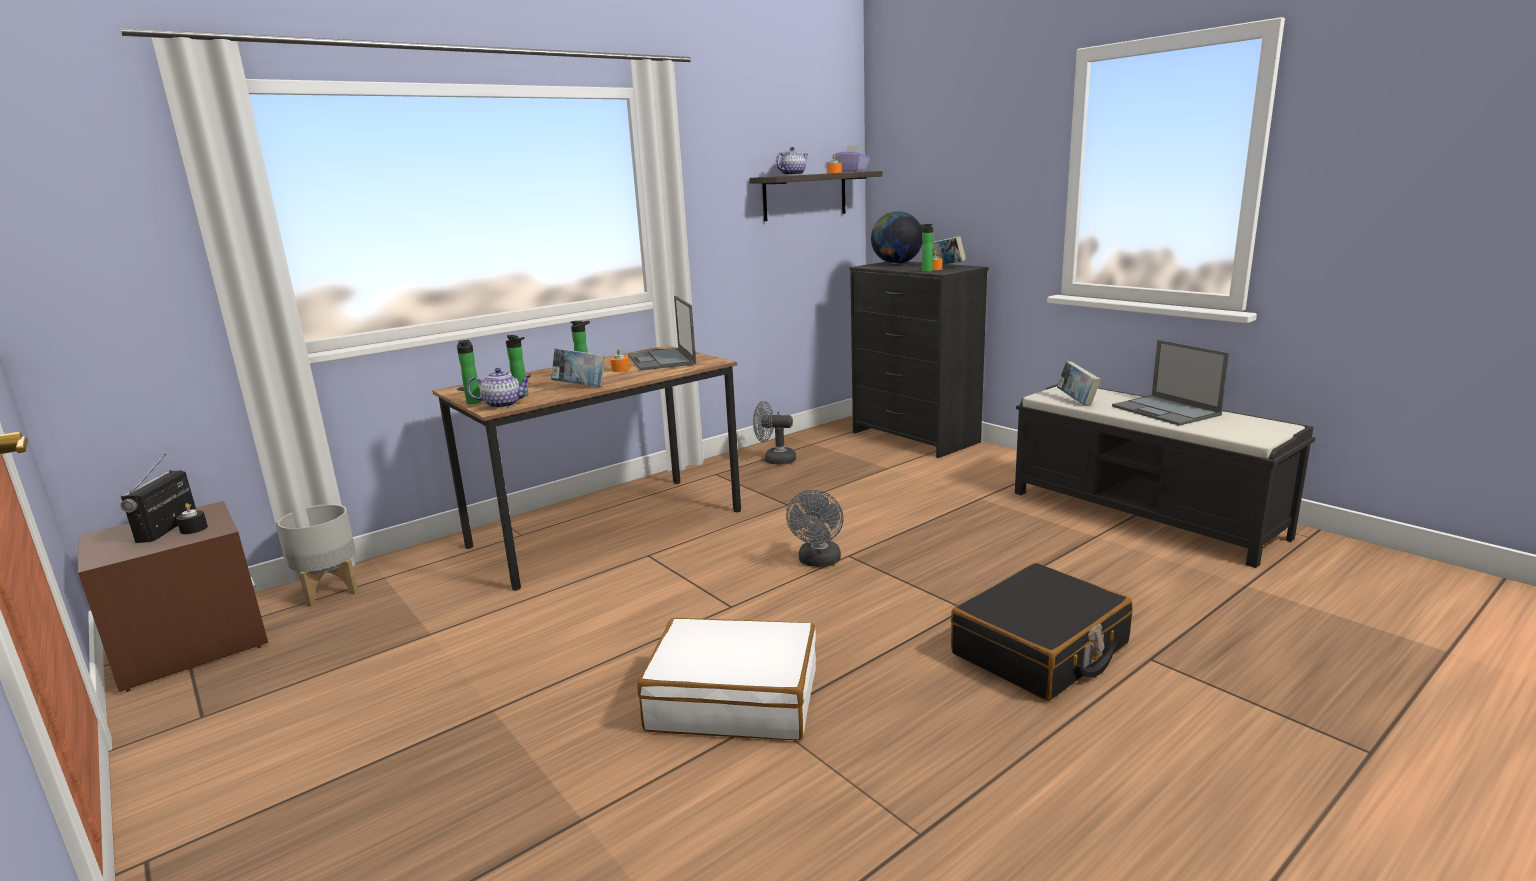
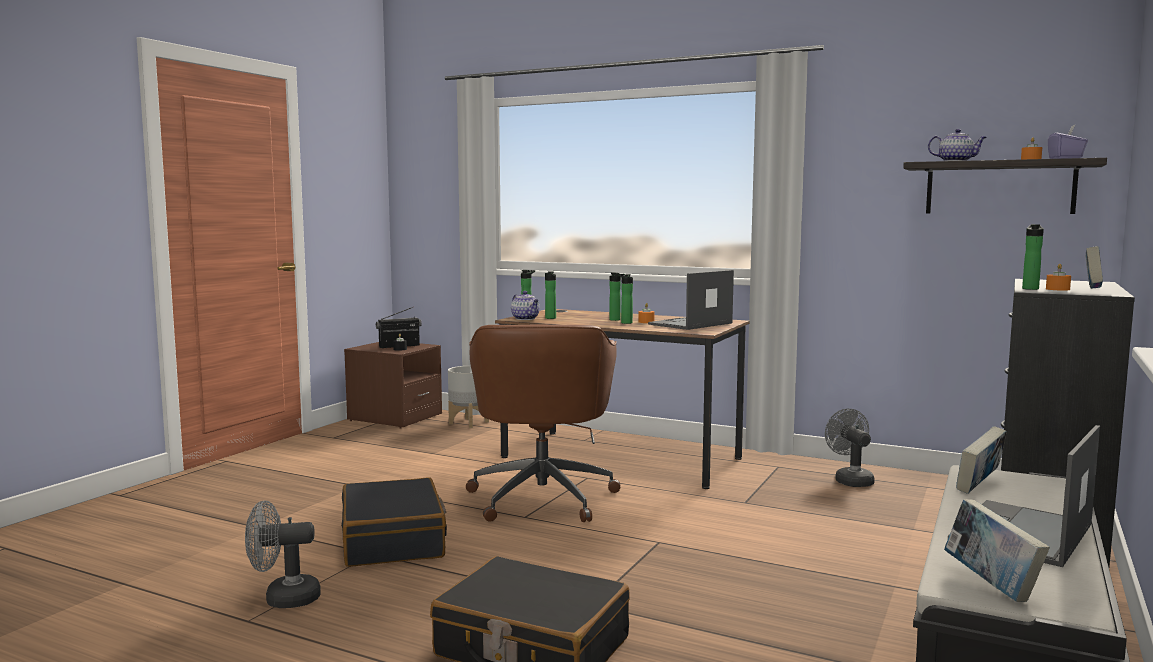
camera: 65 degrees right, 10 degrees down
(580, 387) = (584, 322): book -> book (991, 585)
(616, 376) = (626, 323): none -> bottle
(680, 587) = (542, 496): none -> brown office chair
(734, 698) = (393, 540): white suitcase -> black suitcase
(818, 562) = (632, 532): grey fan -> grey fan (283, 599)
(896, 263) = (1079, 283): globe -> none

